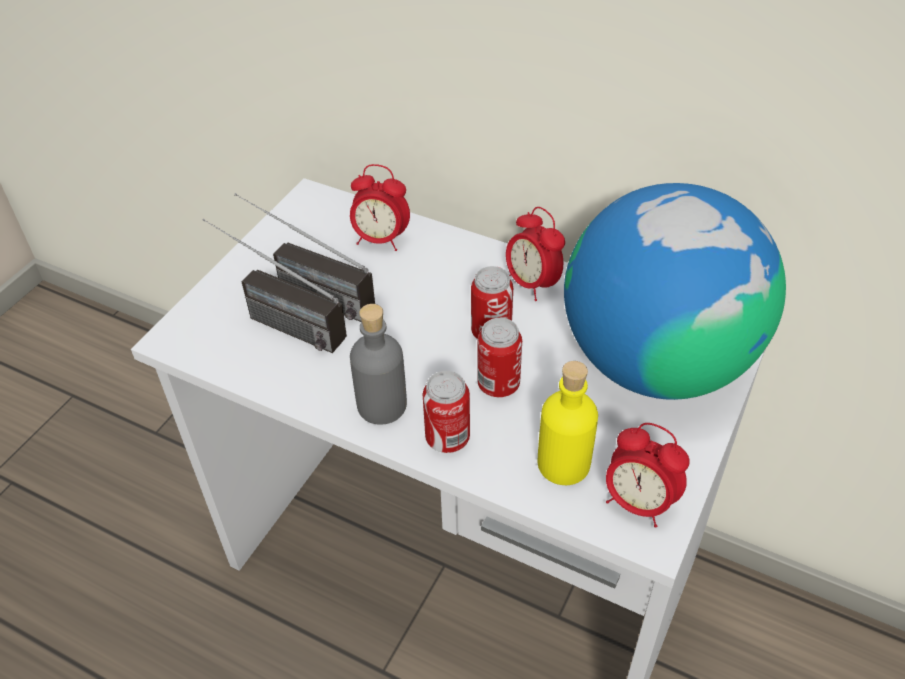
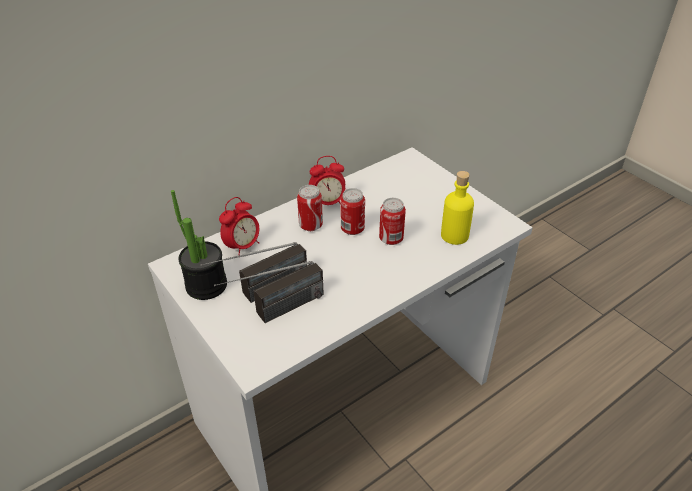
camera: 65 degrees left, 5 degrees down
(291, 240) = (206, 285): none -> potted plant
(382, 405) = (377, 286): grey bottle -> none
(447, 438) = (416, 268): can -> can (311, 225)
(638, 503) = (489, 221): alarm clock -> none
(656, 361) = (410, 185): globe -> none

